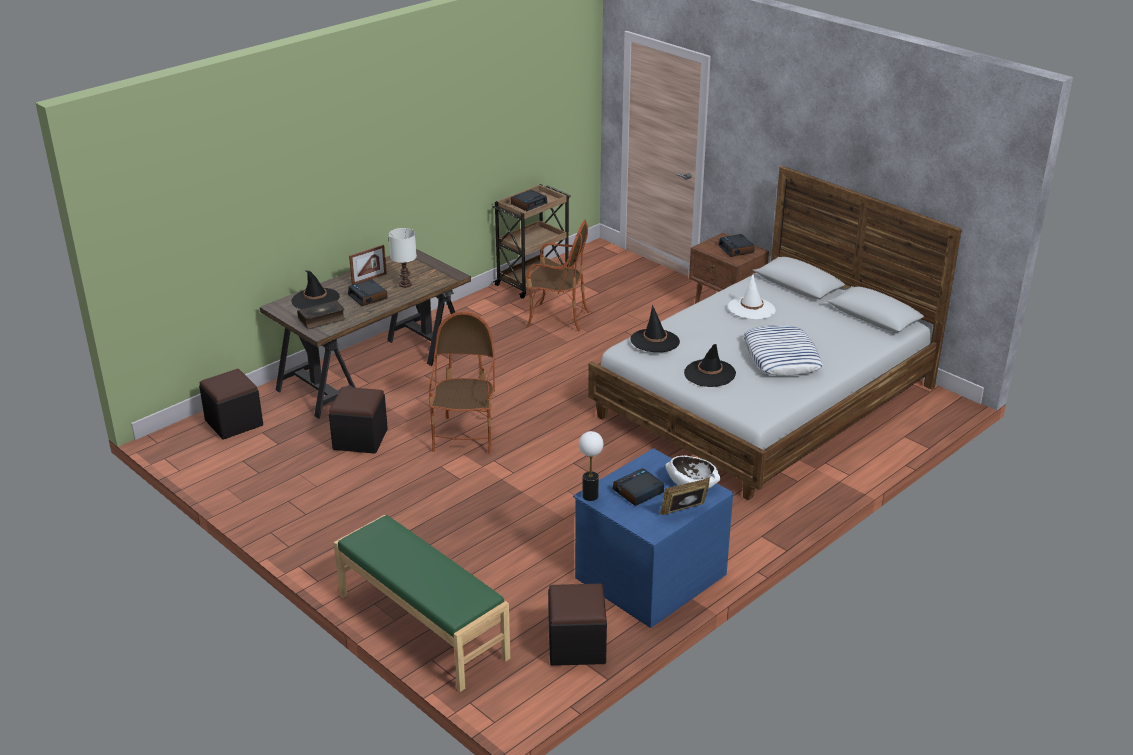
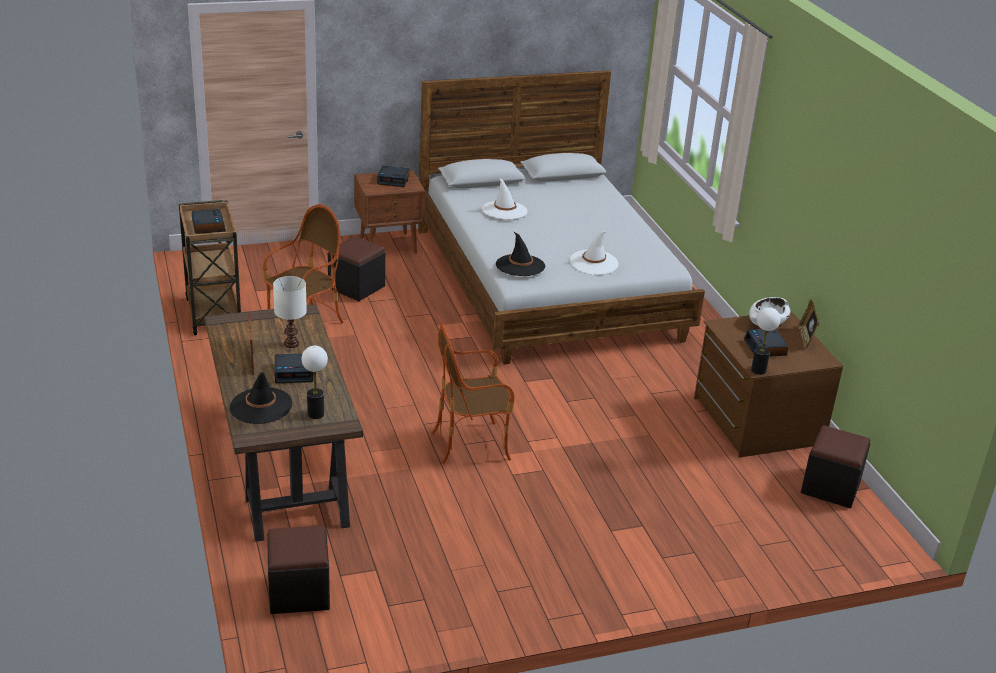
camera: 65 degrees left, 0 degrees up
(322, 320) = (316, 414): book -> table lamp
(360, 439) = (419, 510): black ottoman -> black ottoman (356, 287)
(421, 627) = (763, 562): green bench -> none
(465, 436) = (471, 444): armchair -> armchair turned 45 degrees counterclockwise
(649, 575) = (755, 421): blue dresser -> brown dresser
(709, 373) = (593, 263): black hat -> white hat
(781, 357) = (593, 227): pillow -> none

